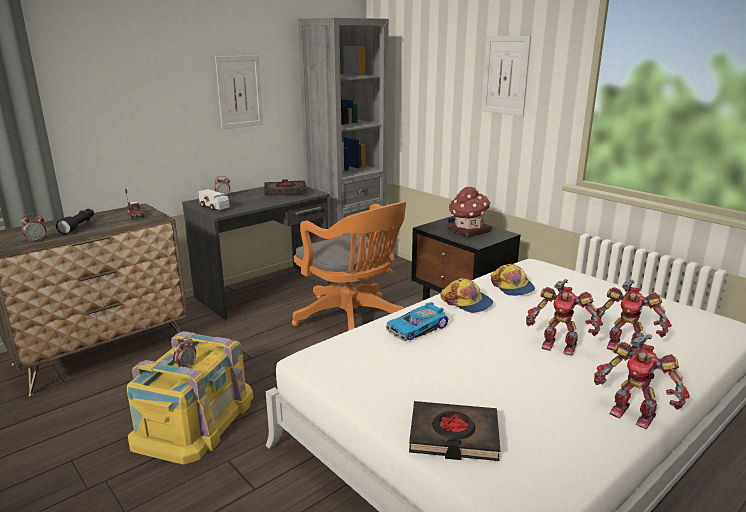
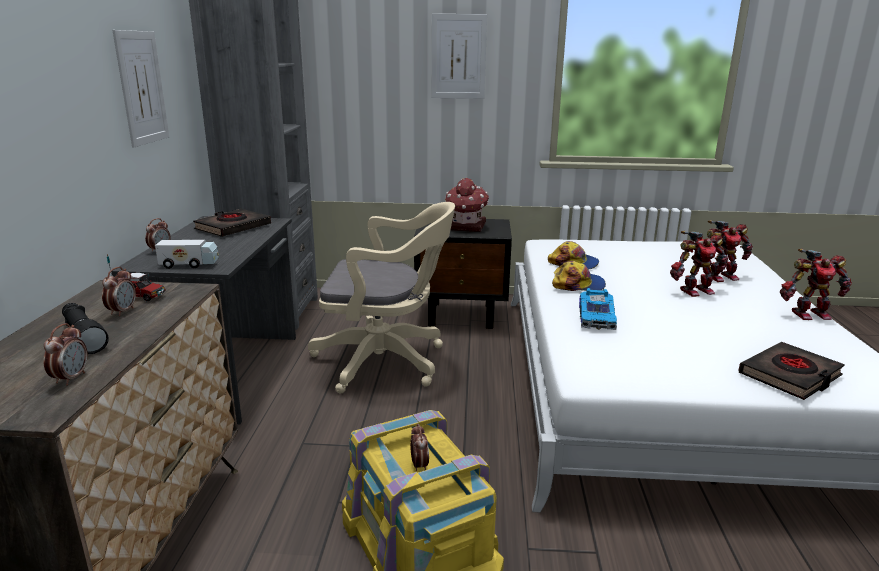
camera: 45 degrees left, 0 degrees up
(113, 220) = (122, 311): none -> alarm clock
(352, 320) = (387, 362): orange office chair -> beige office chair

